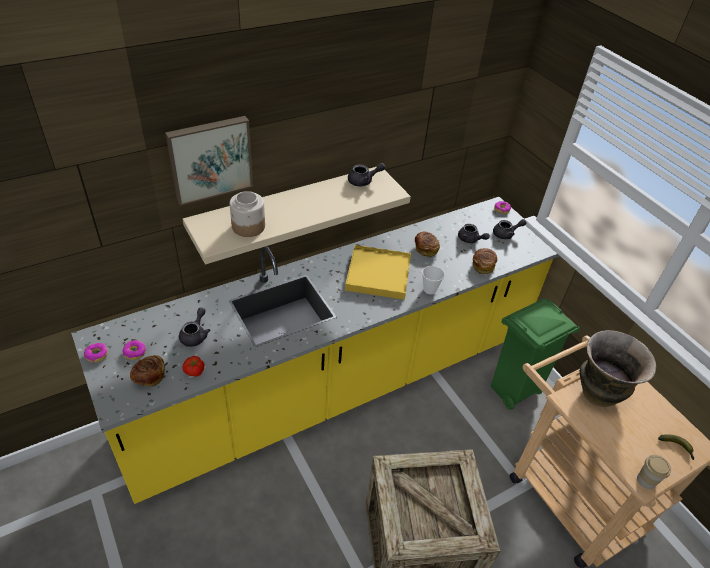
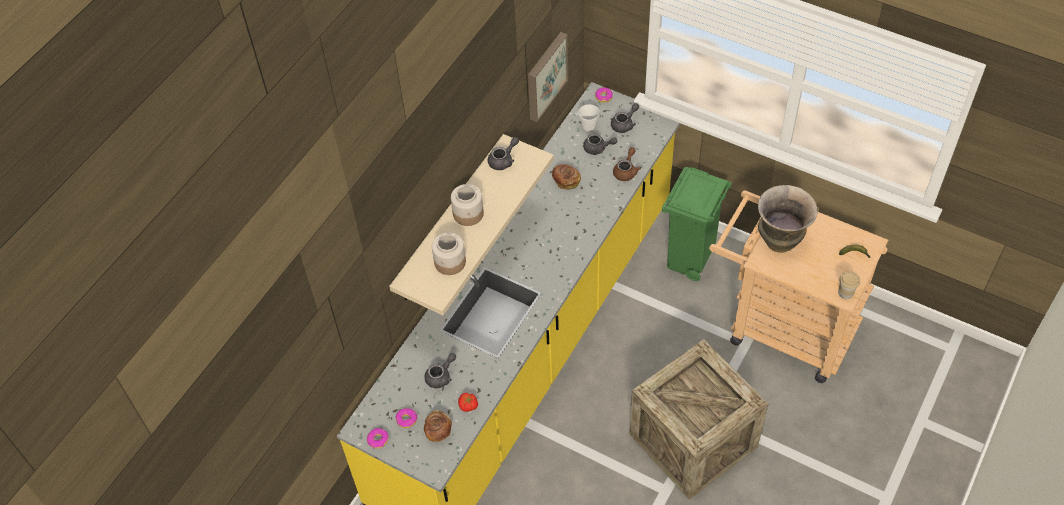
camera: 25 degrees left, 10 degrees up
(195, 335) = (441, 376): grey teapot -> grey teapot turned 60 degrees clockwise
(210, 158) = (401, 226): picture -> picture (545, 76)
(298, 202) = (468, 214): none -> jar
(378, 274) = (545, 231): yellow tray -> none
(429, 289) = (598, 222): cup -> cup (588, 126)
(483, 265) = (626, 171): bread -> brown teapot

